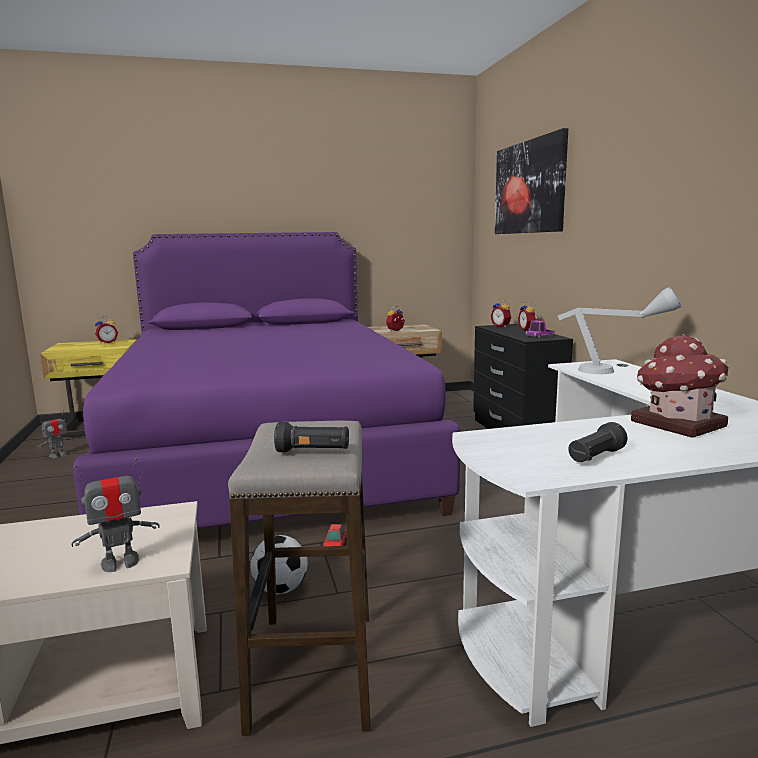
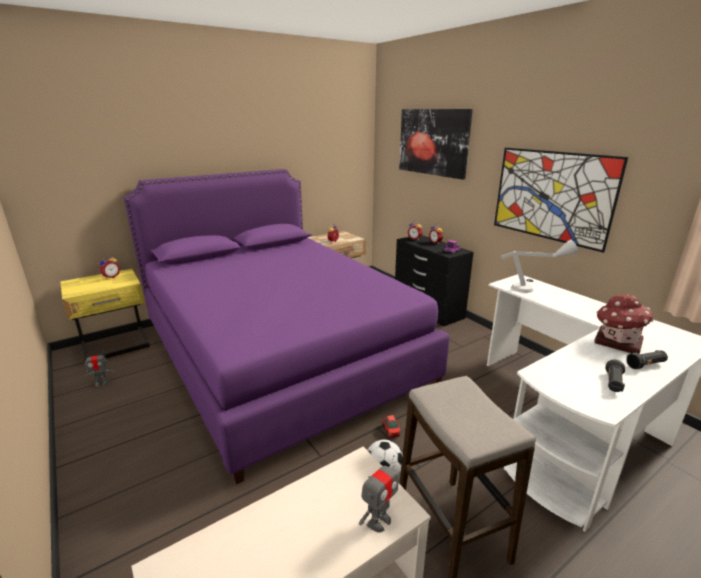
camera: 20 degrees left, 10 degrees up
(58, 455) = (102, 383): toy robot -> toy robot turned 45 degrees clockwise
(313, 451) = (483, 417): black flashlight -> black flashlight (645, 365)
(660, 231) = (551, 196): none -> picture

